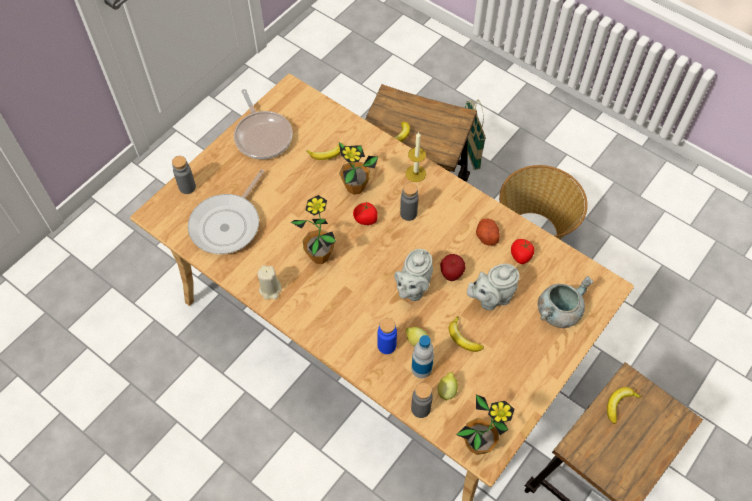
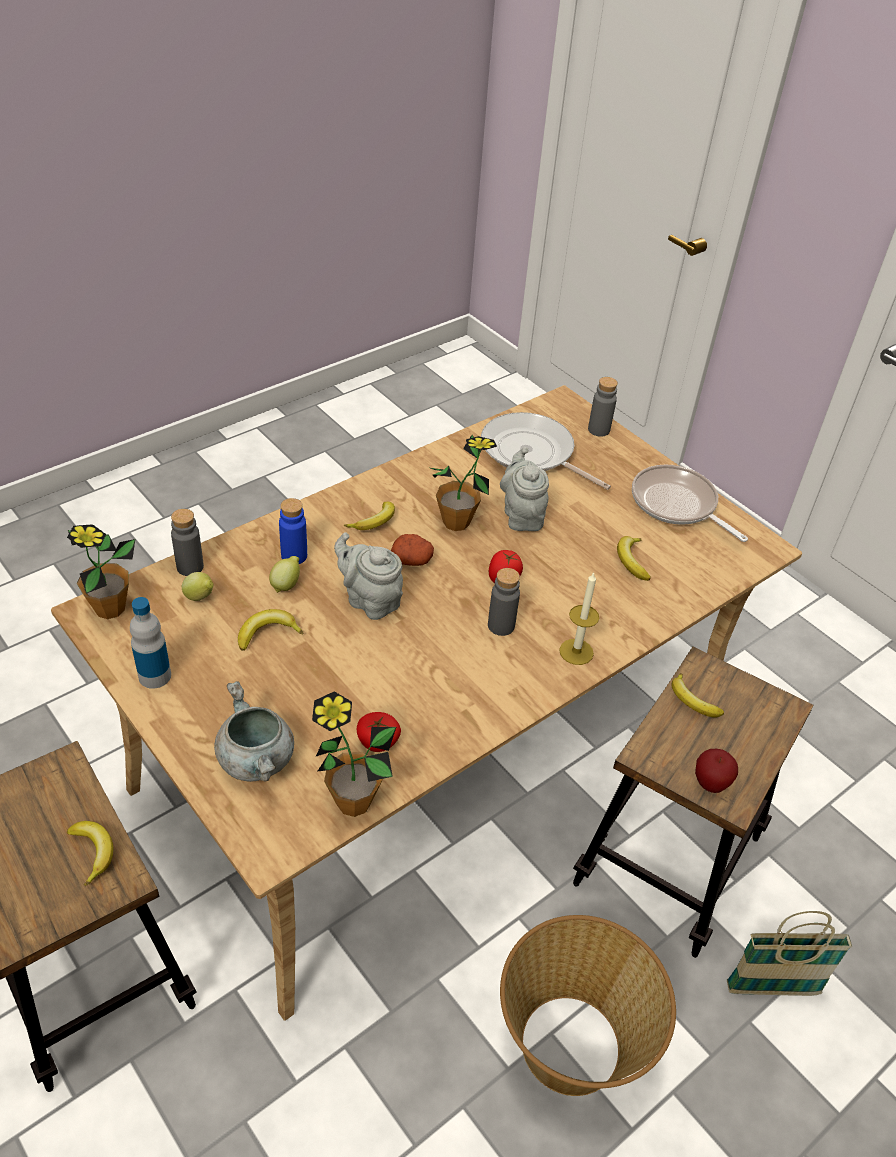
camera: 100 degrees right, 15 degrees down
(263, 135) = (677, 505): frying pan -> frying pan turned 60 degrees clockwise
(270, 289) = (420, 472): beige candle -> none
(335, 305) = (374, 522): none -> banana
(355, 187) = (564, 578): potted plant -> potted plant (353, 802)
(421, 368) = (244, 581): bottle -> bottle (155, 676)
(451, 275) = (376, 647): apple -> apple (710, 784)
(486, 236) = (431, 708): potato -> potato (412, 560)
(491, 298) = (318, 683): grey teapot -> grey teapot (522, 515)

